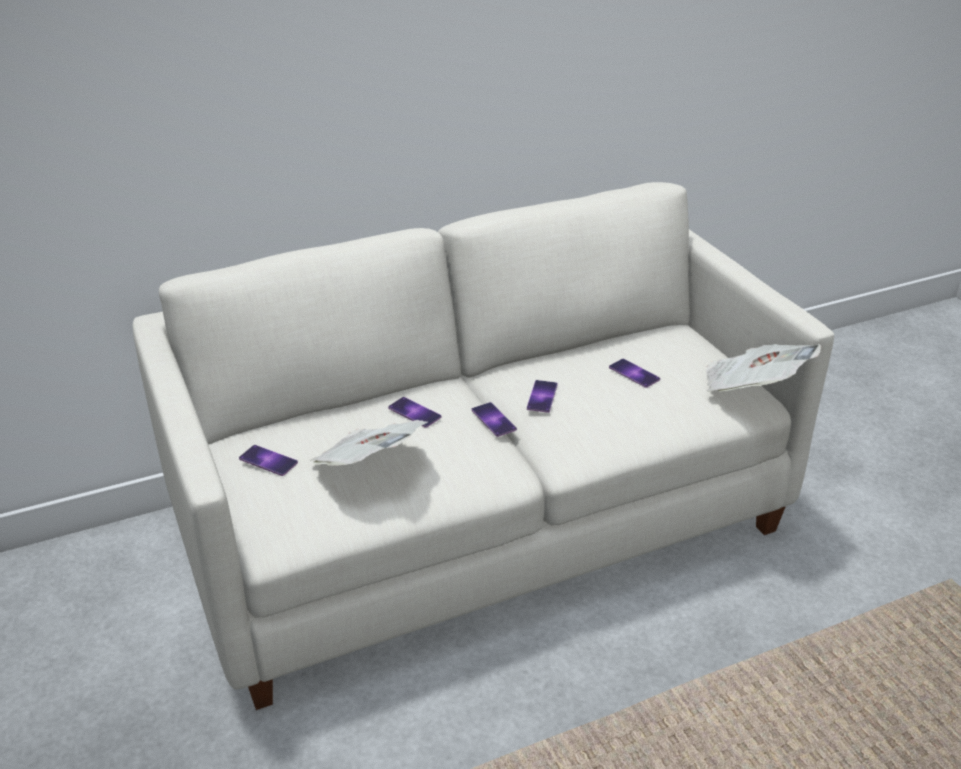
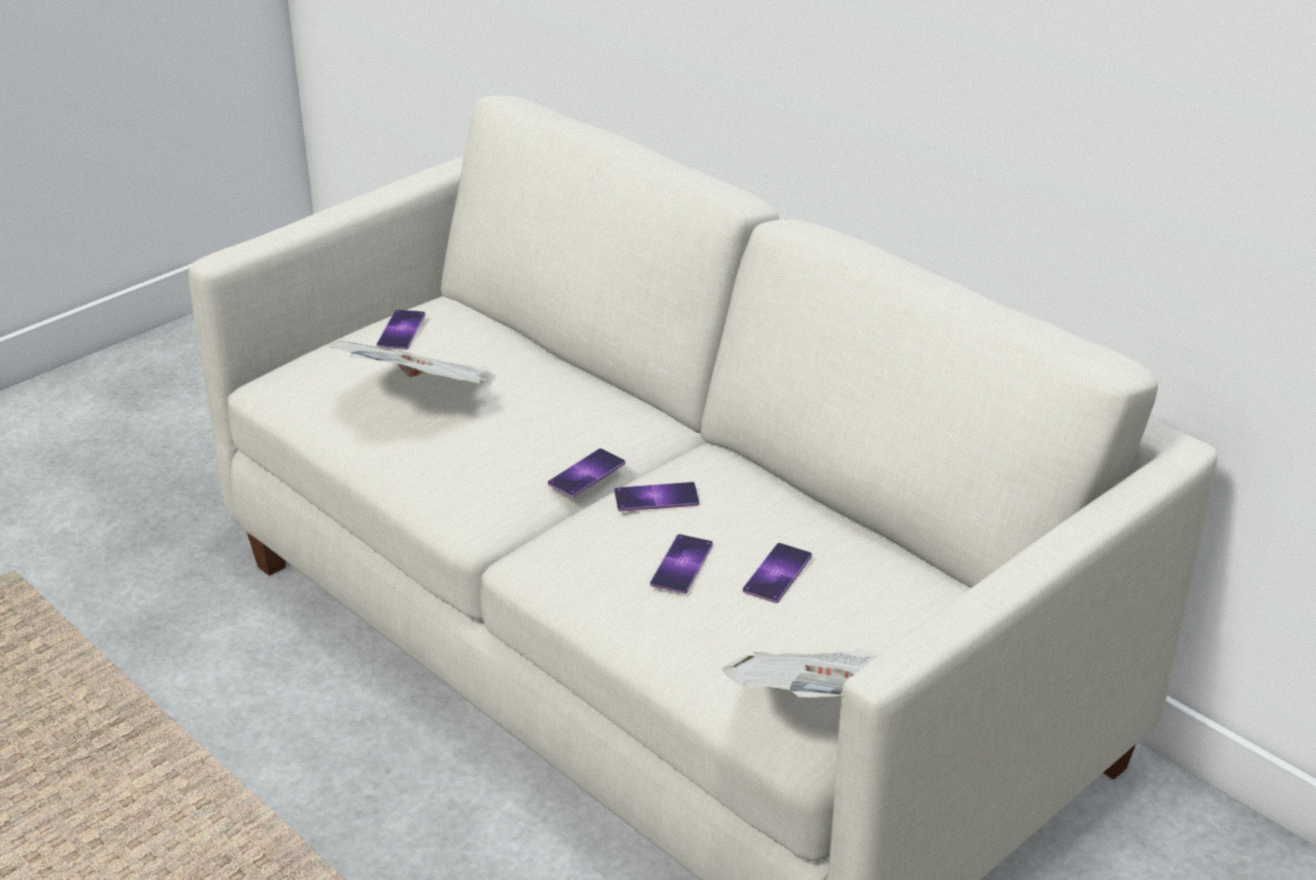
camera: 70 degrees right, 0 degrees up
(414, 412) = (554, 402): phone -> phone (681, 564)

